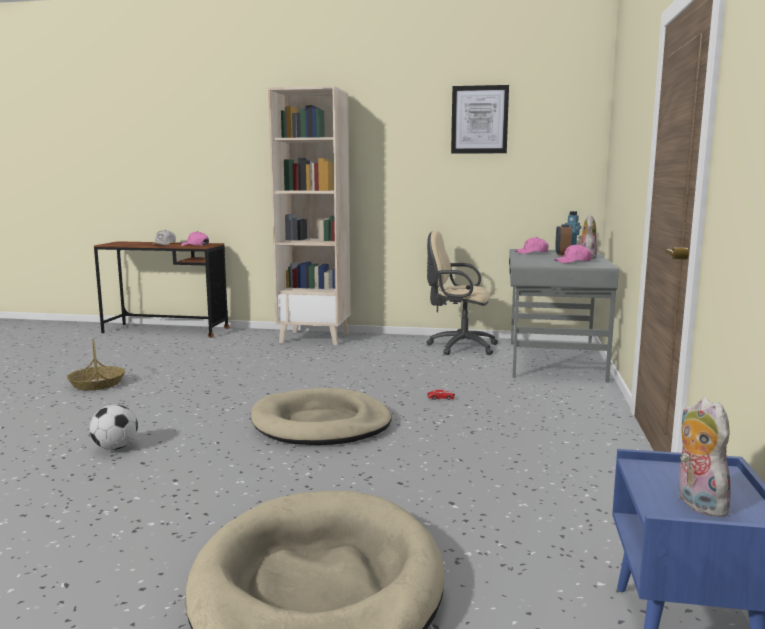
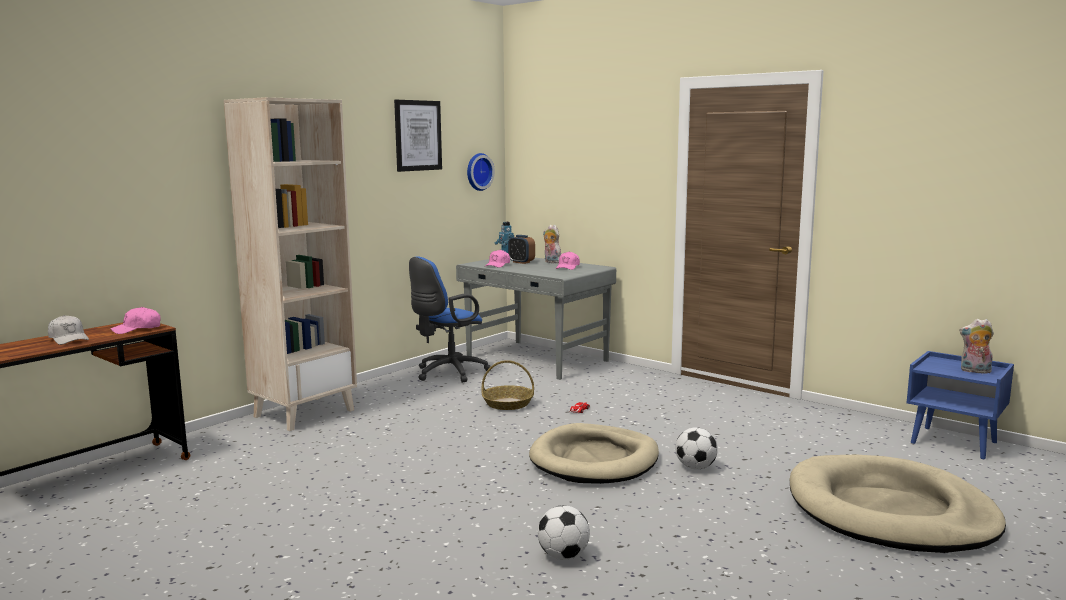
camera: 60 degrees left, 0 degrees up
(97, 384) = (297, 550): basket -> basket (508, 403)
(347, 464) = (695, 467): none -> football
(459, 347) = (447, 373): beige office chair -> blue office chair
(561, 157) = (478, 172): none -> wall clock

